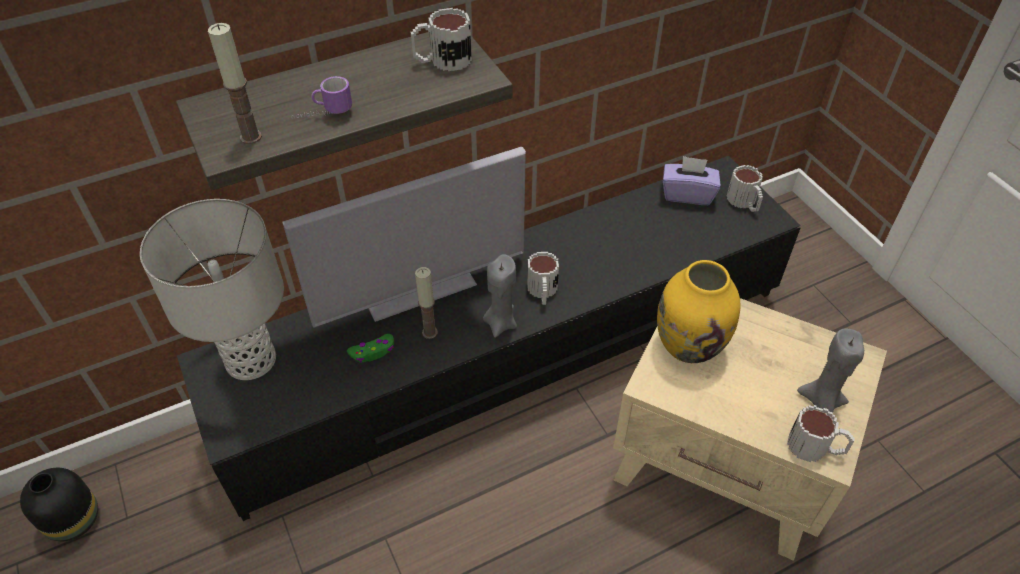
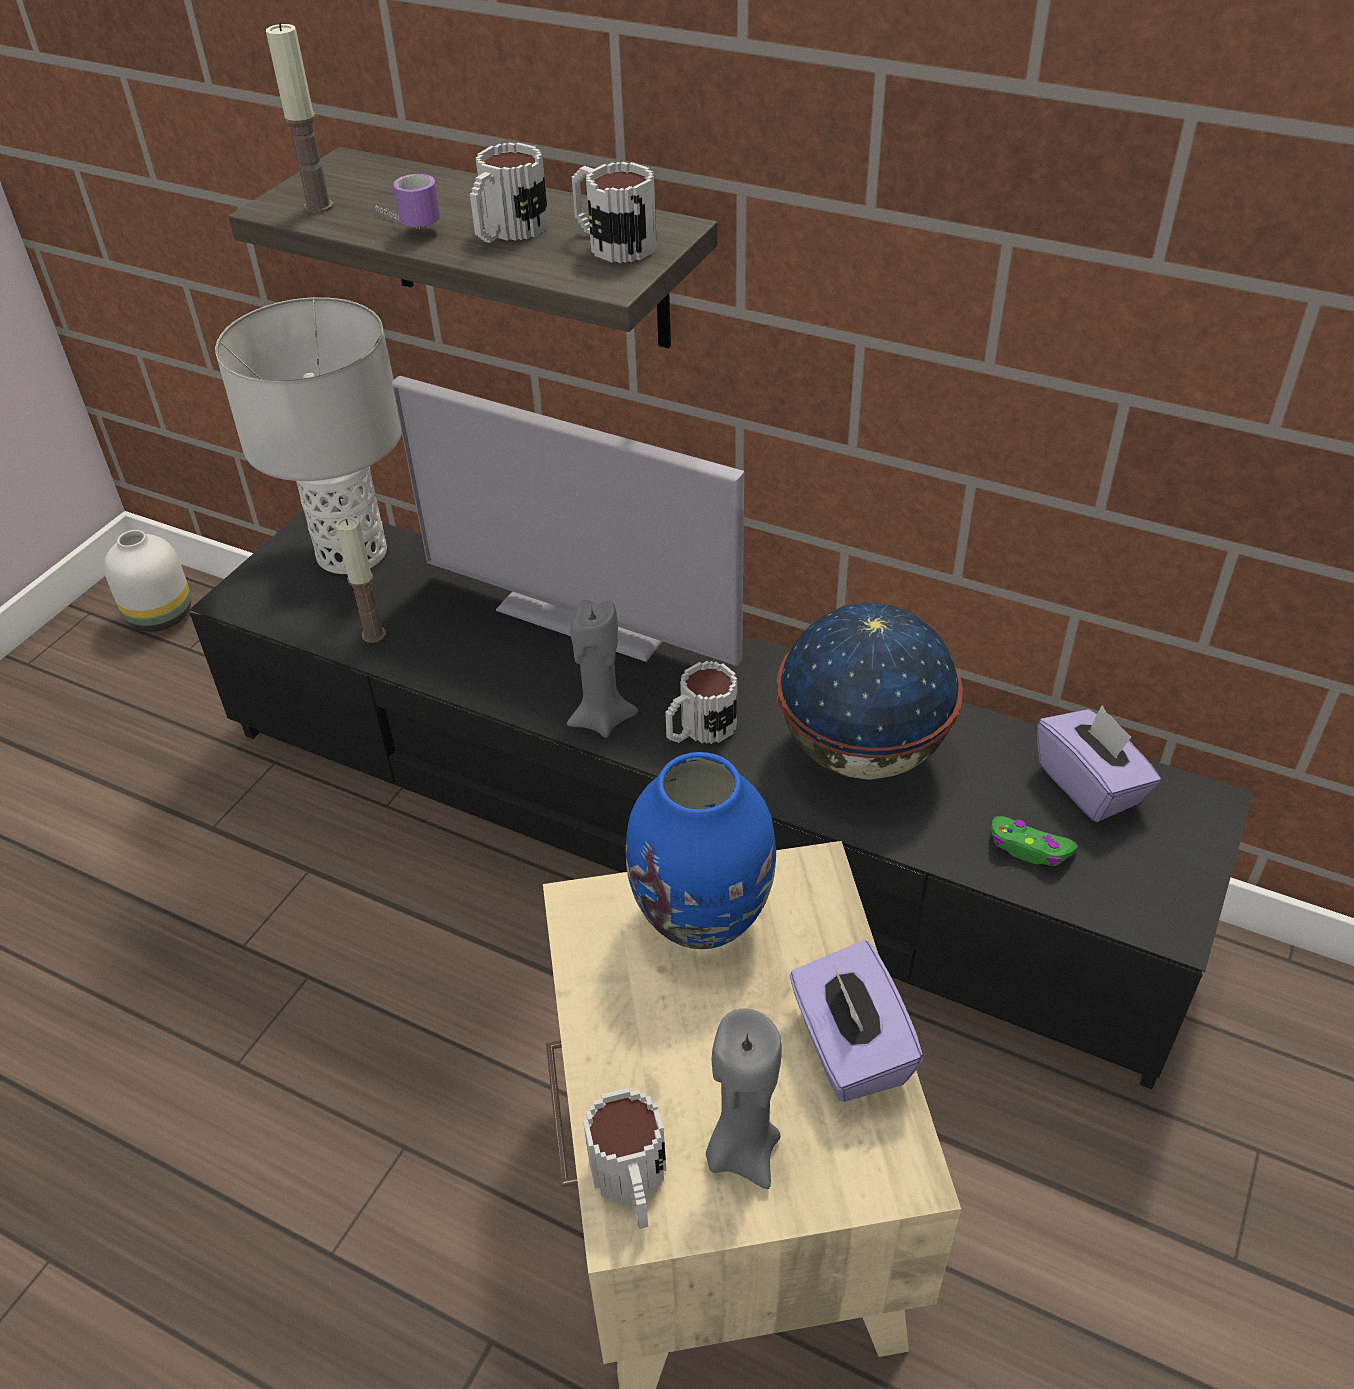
camera: 55 degrees right, 5 degrees down
(75, 518) = (162, 615): black vase -> white vase
(373, 352) = (447, 636): green game controller -> green game controller (1029, 848)
(429, 332) = (523, 665): candle -> candle (373, 634)
(608, 247) = (861, 752): none -> globe
(689, 345) = (703, 916): yellow vase -> blue vase
(744, 202) = (1162, 866): mug -> mug (507, 232)
(793, 339) = (849, 1048): none -> purple tissue box

